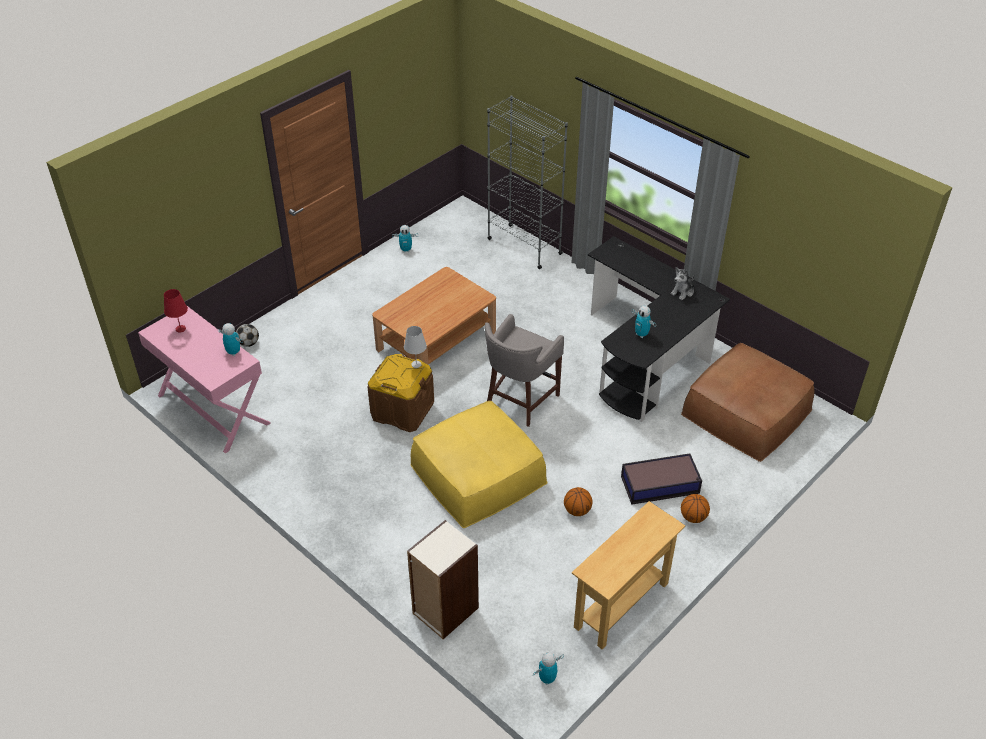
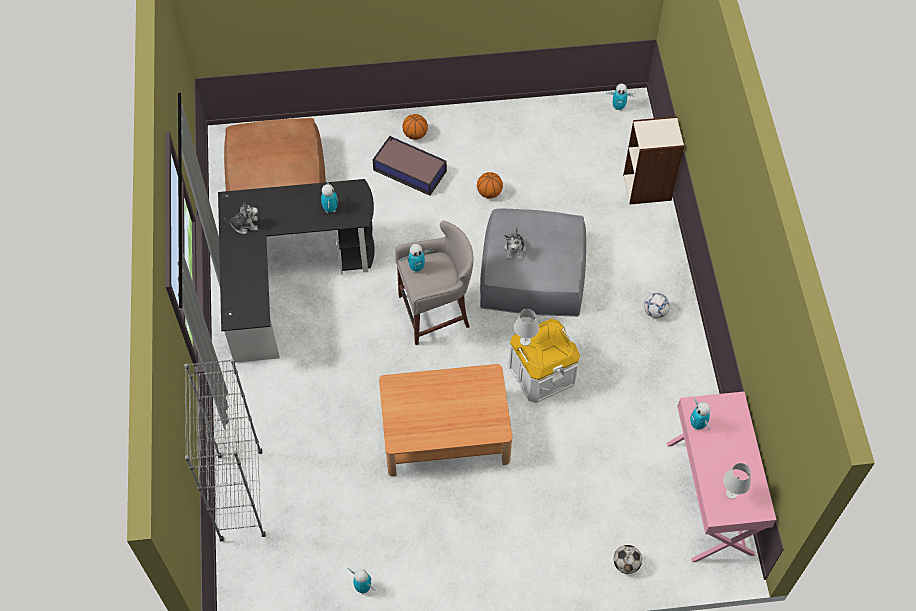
camera: 140 degrees left, 15 degrees up
(181, 329) = (731, 493): red table lamp -> white table lamp
(350, 506) = (655, 312): none -> football
(402, 410) = (542, 373): brown storage box -> white storage box
(478, 474) = (533, 271): yellow ottoman -> grey ottoman
(491, 431) = (515, 249): none -> plush toy
(537, 343) = (416, 268): none -> toy robot
(621, 605) = (527, 116): beige console table -> none

